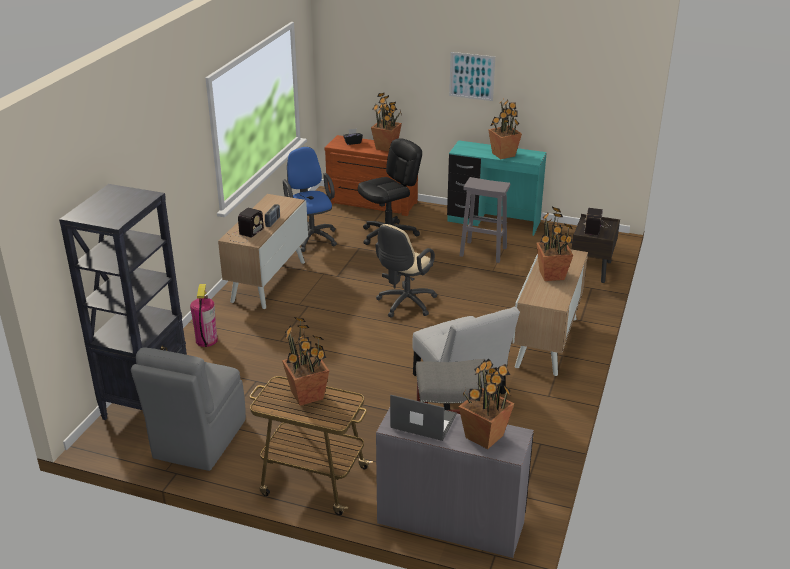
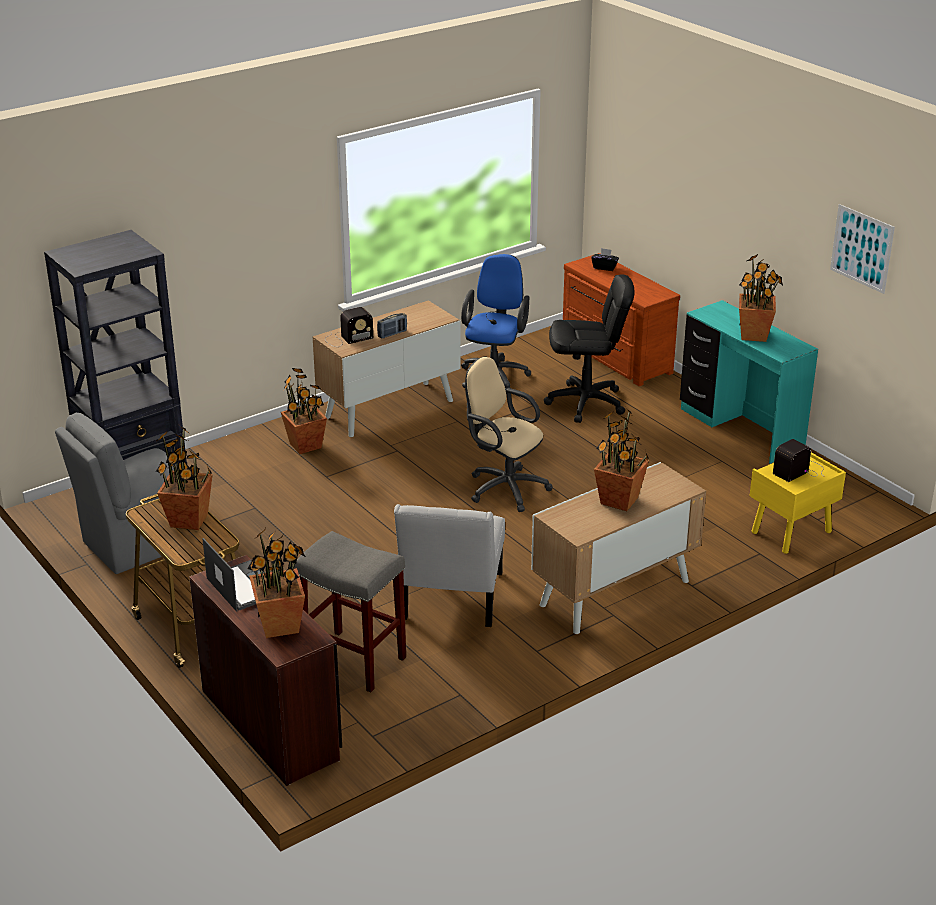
camera: 35 degrees right, 0 degrees up
(206, 340) = (256, 448): fire extinguisher -> none
(386, 147) = (637, 285): potted plant -> potted plant (306, 446)
(404, 304) = (503, 487): beige office chair -> beige office chair turned 60 degrees clockwise
(450, 521) = (271, 723): grey desk -> brown desk
(472, 76) = (745, 214): picture -> picture (862, 248)
(482, 252) = (676, 460): grey stool -> none
(592, 270) = (791, 532): brown nightstand -> yellow nightstand

